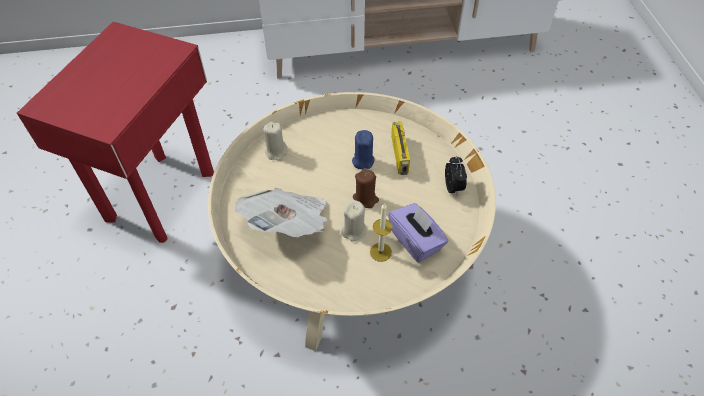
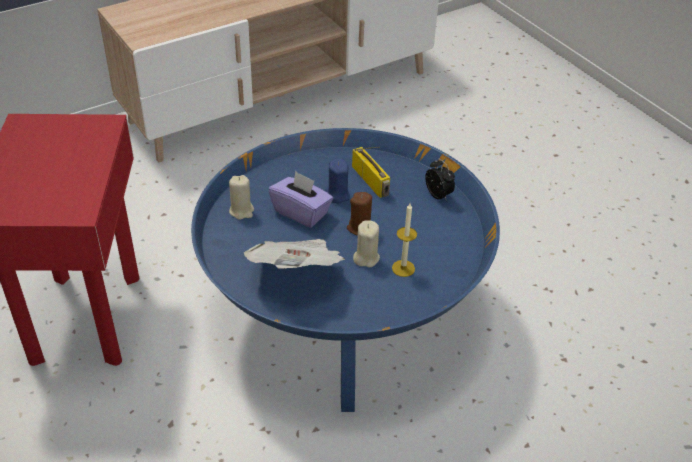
camera: 25 degrees left, 10 degrees down
(352, 257) = (342, 313): beige coffee table -> blue coffee table
(416, 241) = (431, 249): purple tissue box -> purple tissue box (301, 212)

